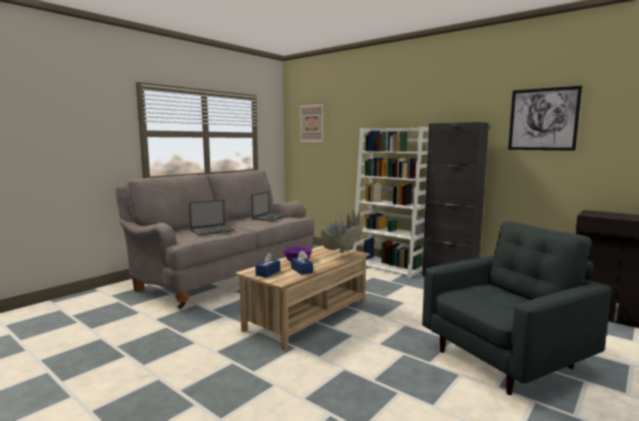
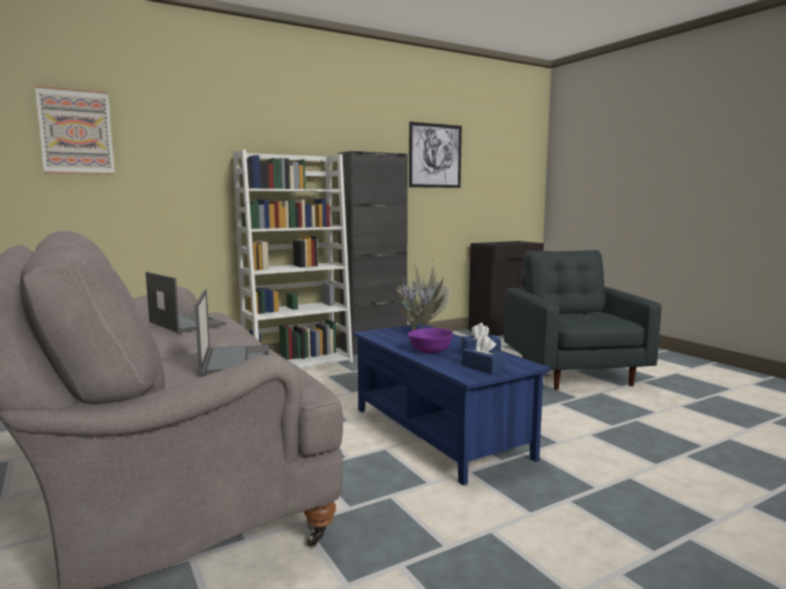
camera: 70 degrees left, 0 degrees up
(307, 317) = (438, 432): beige coffee table -> blue coffee table

